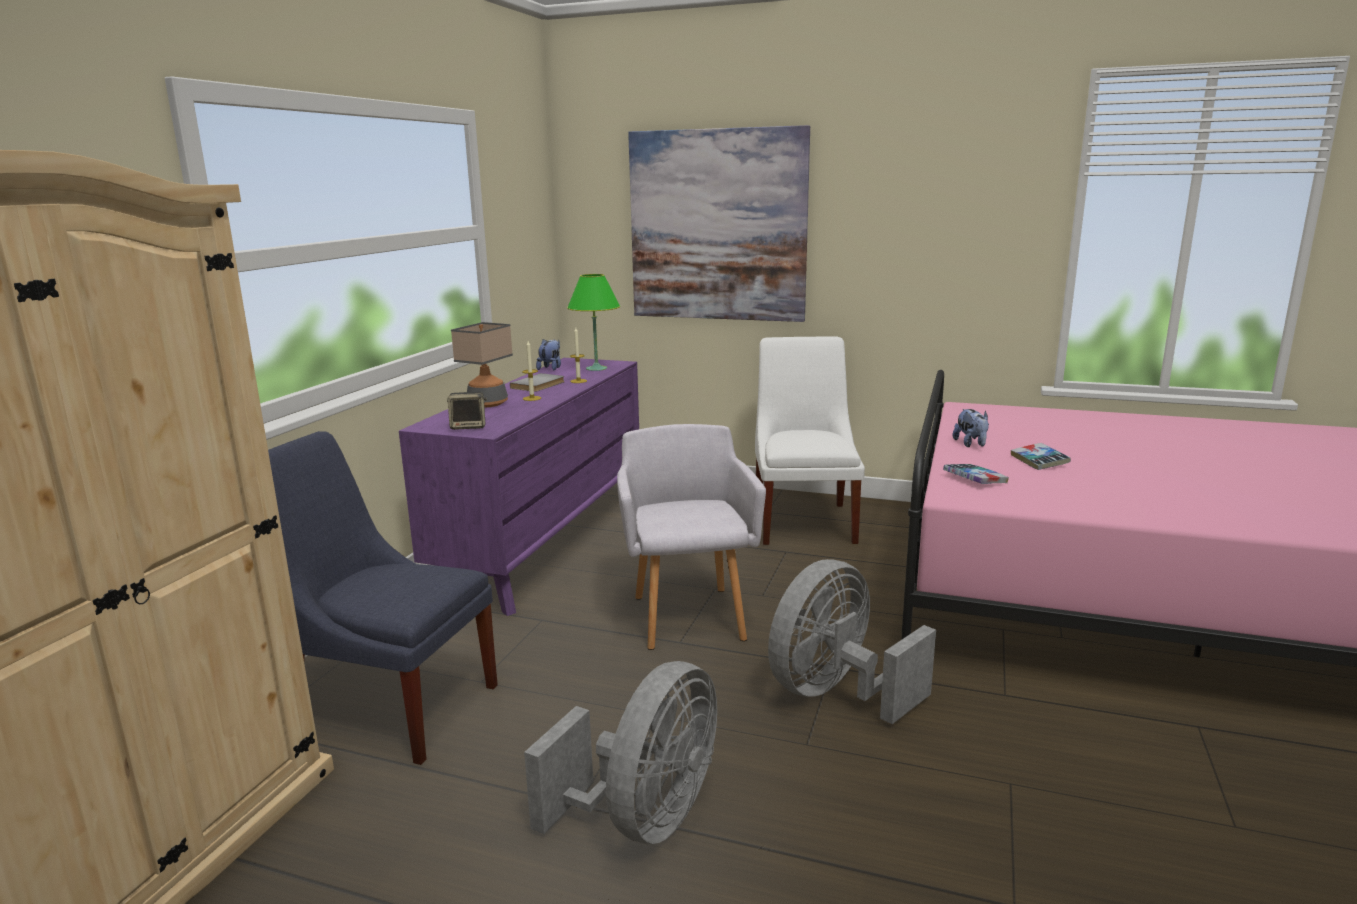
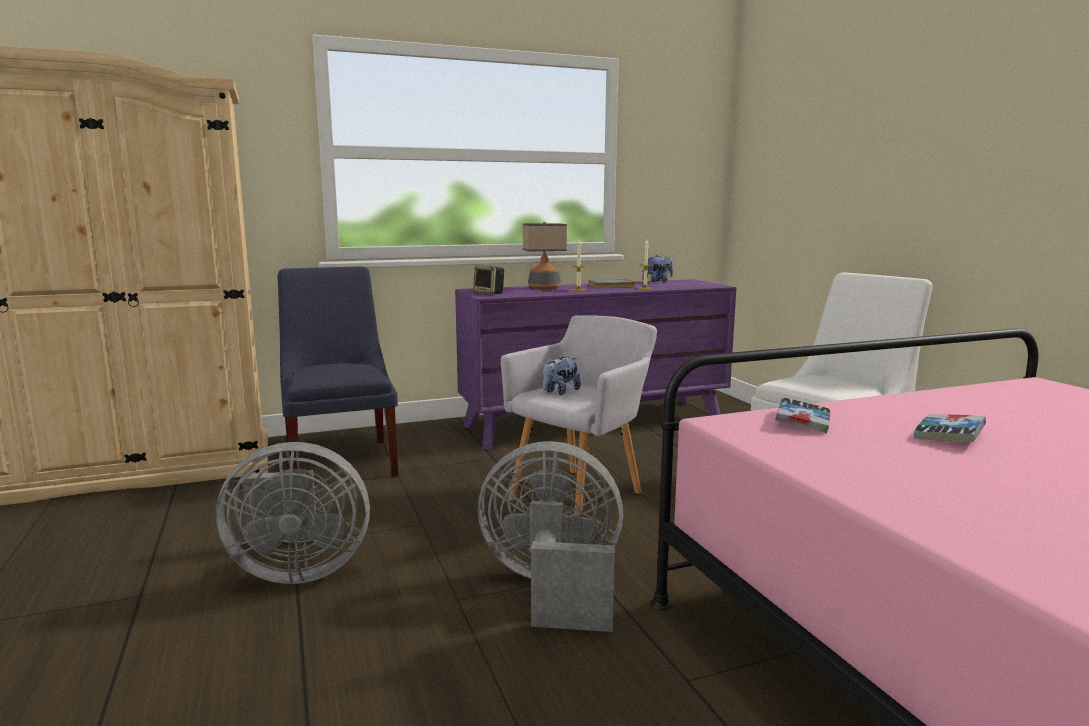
camera: 50 degrees right, 5 degrees down
(596, 368) = (687, 285): green table lamp -> none
(717, 226) = (841, 156): picture -> none
(971, 444) = (915, 405): plush toy -> plush toy (560, 392)

